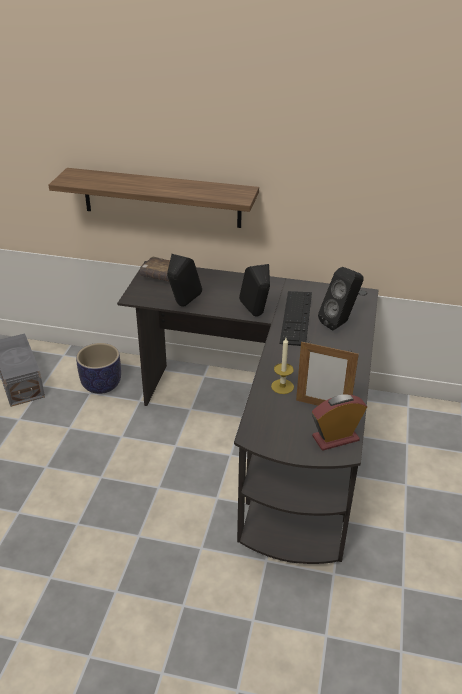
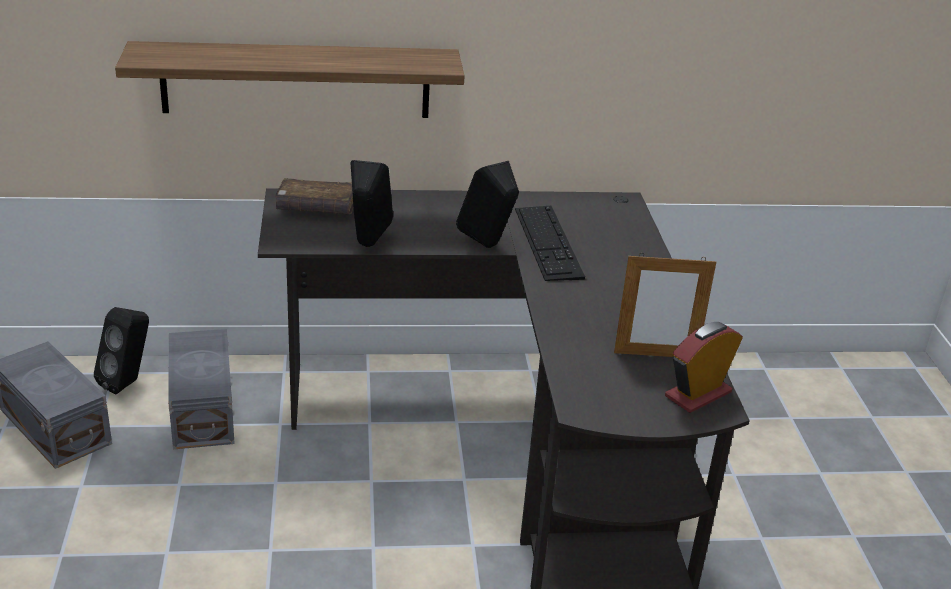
camera: 20 degrees left, 5 degrees down
(102, 384) = (204, 409): planter -> grey storage box
(282, 386) = (584, 337): candle -> none
(339, 323) = (614, 243): black speaker -> black speaker (128, 382)

